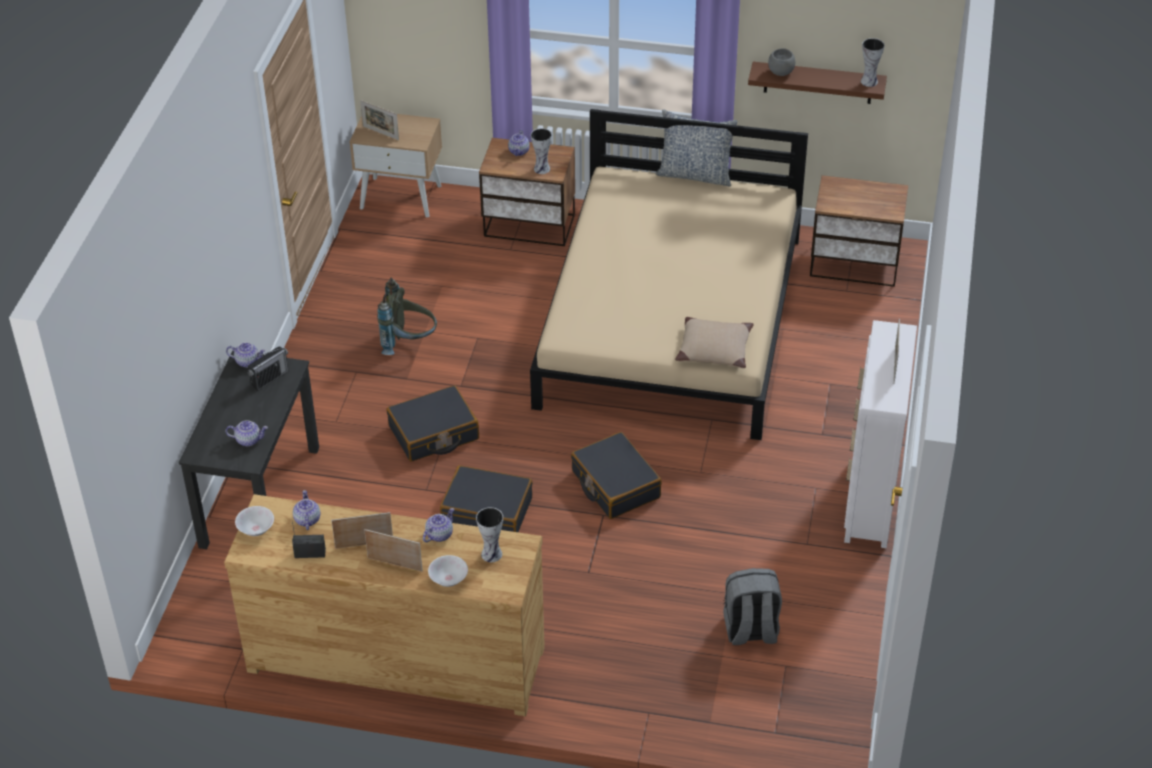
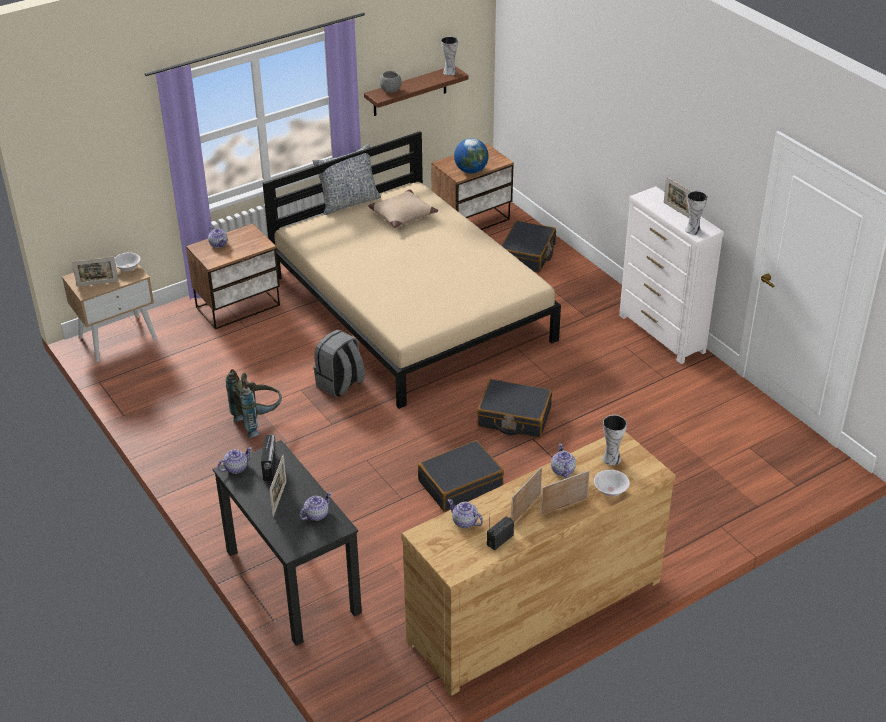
camera: 45 degrees left, 5 degrees down
(242, 408) = (279, 498): none -> picture frame
(256, 529) = (440, 552): white bowl -> white bowl (127, 268)
(433, 433) = (356, 463): black suitcase -> black suitcase (527, 255)
(542, 169) = (251, 245): vase -> vase (693, 230)
(714, 349) = (507, 288): beige pillow -> beige pillow (402, 215)
(750, 631) = (705, 443): grey backpack -> grey backpack (340, 384)
(847, 206) = (471, 170): none -> globe

